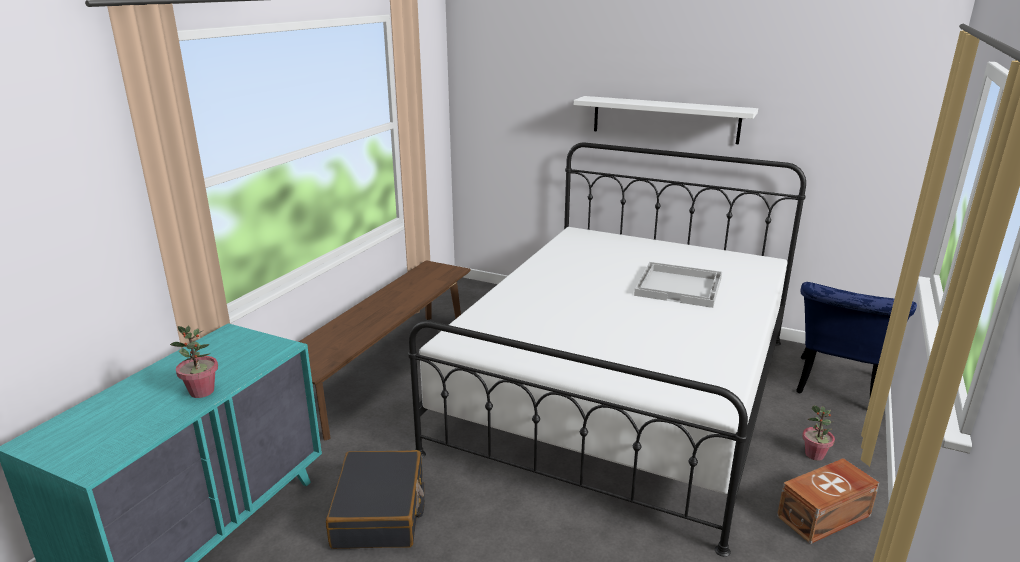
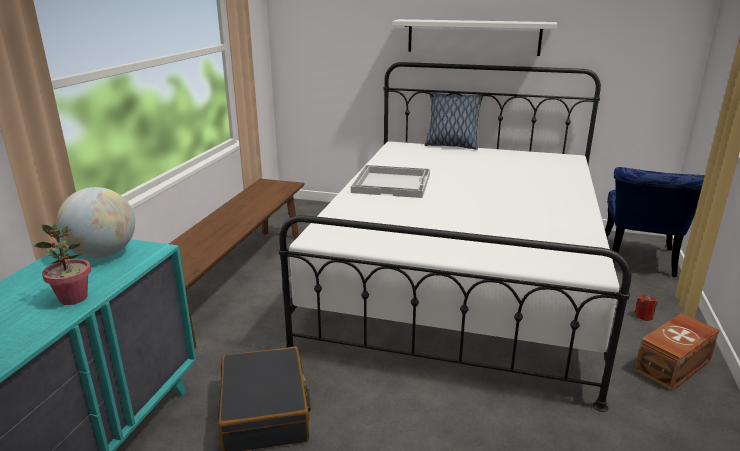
camera: 10 degrees left, 0 degrees up
(238, 348) = (103, 254): none -> globe
(636, 237) = (451, 146): none -> pillow
(679, 286) = (507, 179): white tray -> white tray (392, 183)
(814, 455) = (643, 316): potted plant -> red candle

